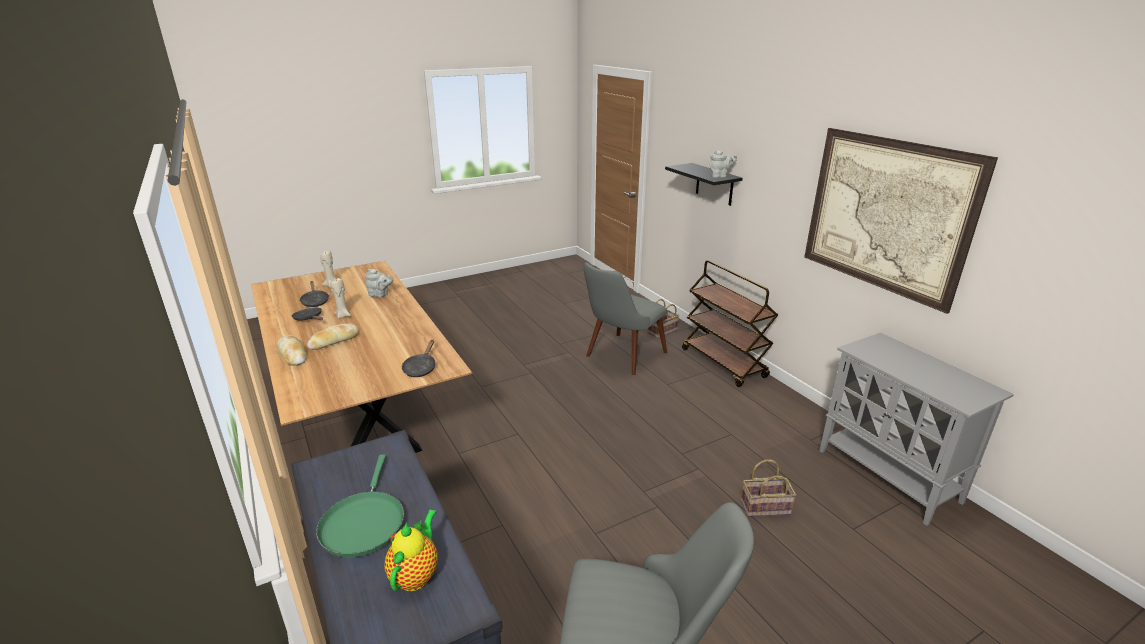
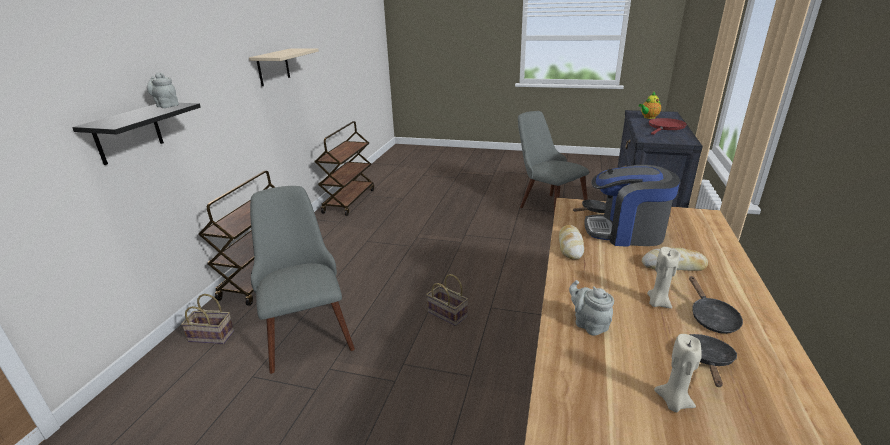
camera: 135 degrees left, 0 degrees up
(292, 355) = (724, 266): bread -> bread (570, 246)
(364, 522) = (665, 127): green frying pan -> red frying pan
(380, 356) = (626, 232): none -> coffee machine
(620, 358) = (306, 329): grey chair -> grey chair turned 105 degrees counterclockwise
(766, 506) = (418, 215): basket -> basket (446, 314)
(886, 215) = (273, 67): picture -> beige shelf
(889, 476) = (349, 200): grey cabinet -> brown cart

